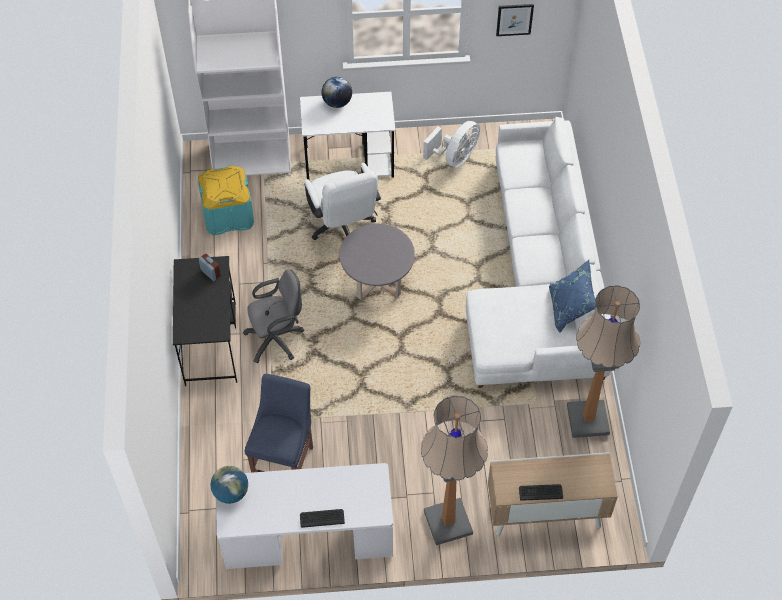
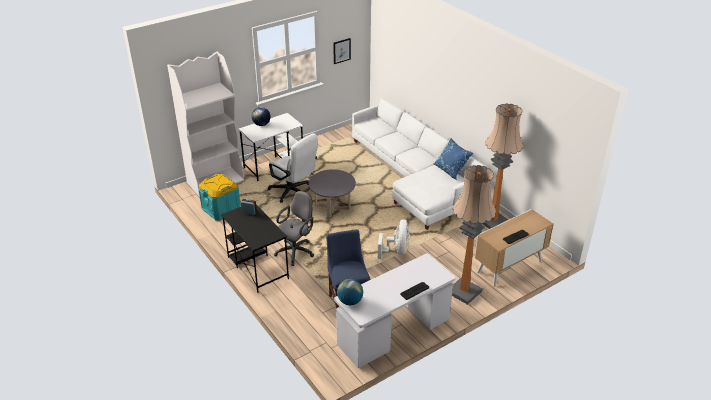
camera: 30 degrees left, 20 degrees down
(455, 158) = (330, 147): white fan -> white fan (397, 251)

